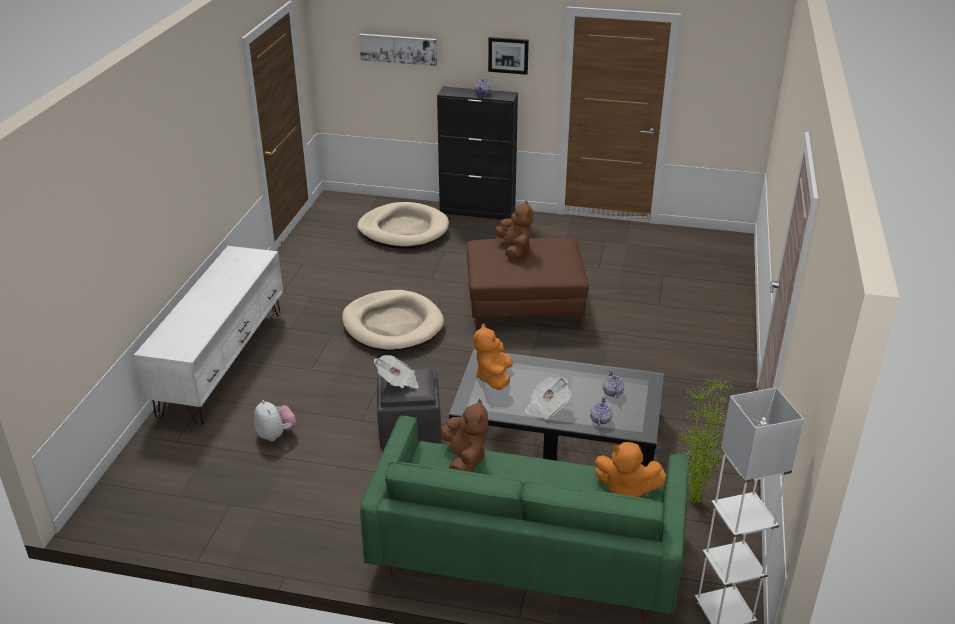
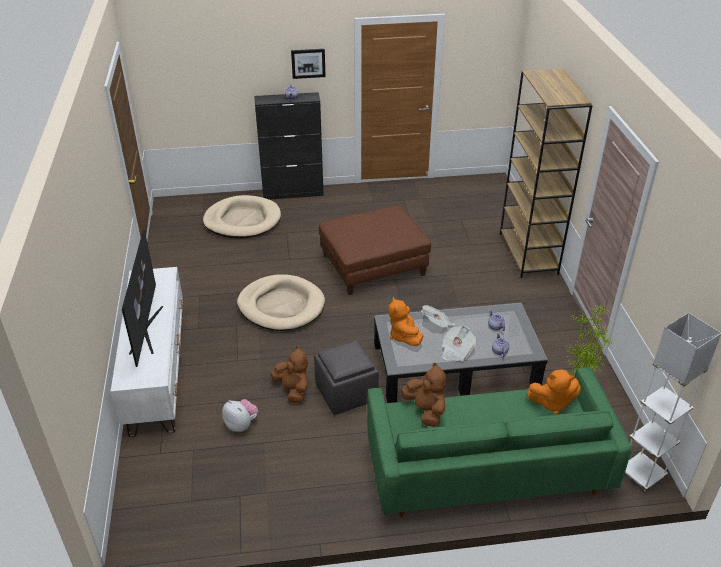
camera: 20 degrees left, 5 degrees up
(206, 305) = (146, 330): none -> television
(397, 382) = (338, 359): newspaper -> newspaper (437, 324)
(398, 49) = (212, 70): picture -> none
(514, 250) = (362, 224): brown plush toy -> brown plush toy (293, 389)
(728, 330) = (528, 254): none -> brown bookcase

